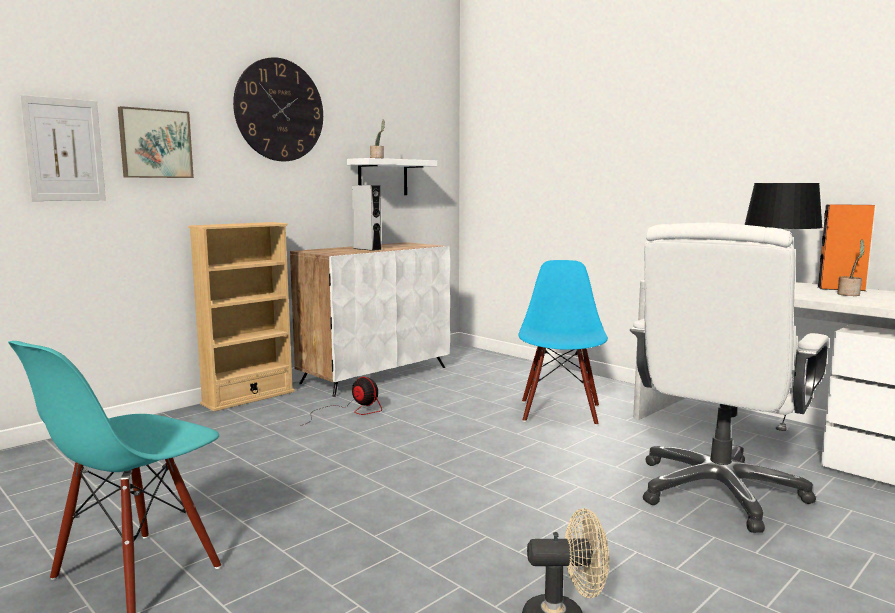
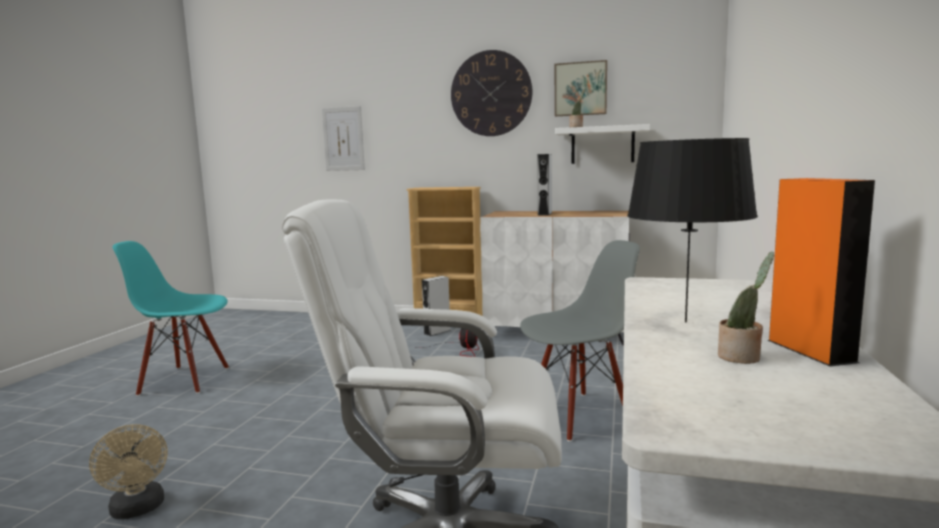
camera: 60 degrees right, 0 degrees up
(155, 144) = (395, 130): picture -> picture (580, 89)
(270, 408) = (437, 332): none -> grey speaker
(559, 412) = (578, 416): blue chair -> grey chair

